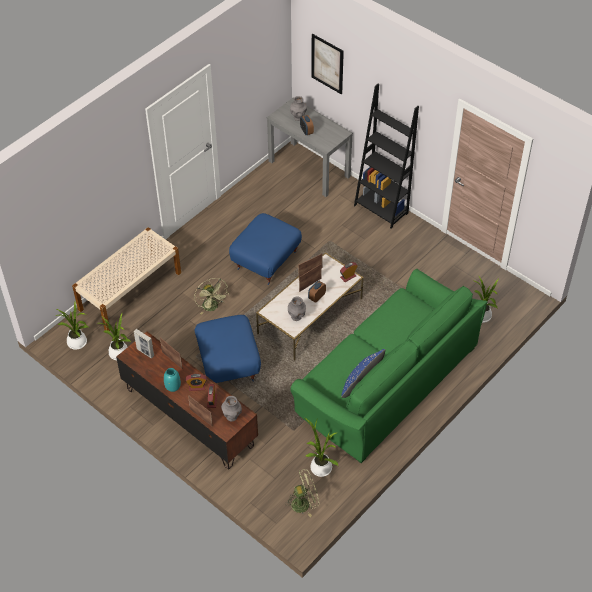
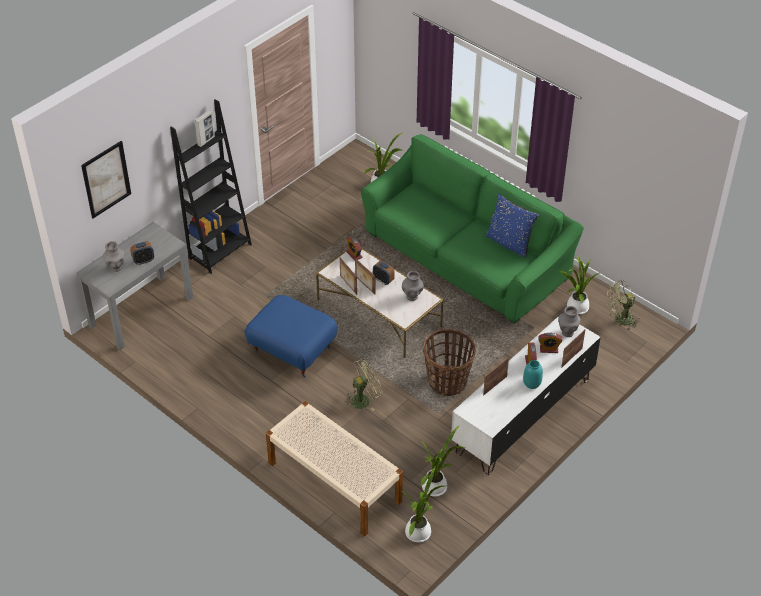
camera: 90 degrees left, 5 degrees down
(145, 352) = (485, 410): picture frame -> picture frame (206, 141)
(189, 416) = (522, 415): brown tv stand -> white tv stand
(229, 364) = (447, 382): blue ottoman -> basket
(304, 503) = (620, 320): green fan -> green fan turned 90 degrees counterclockwise

